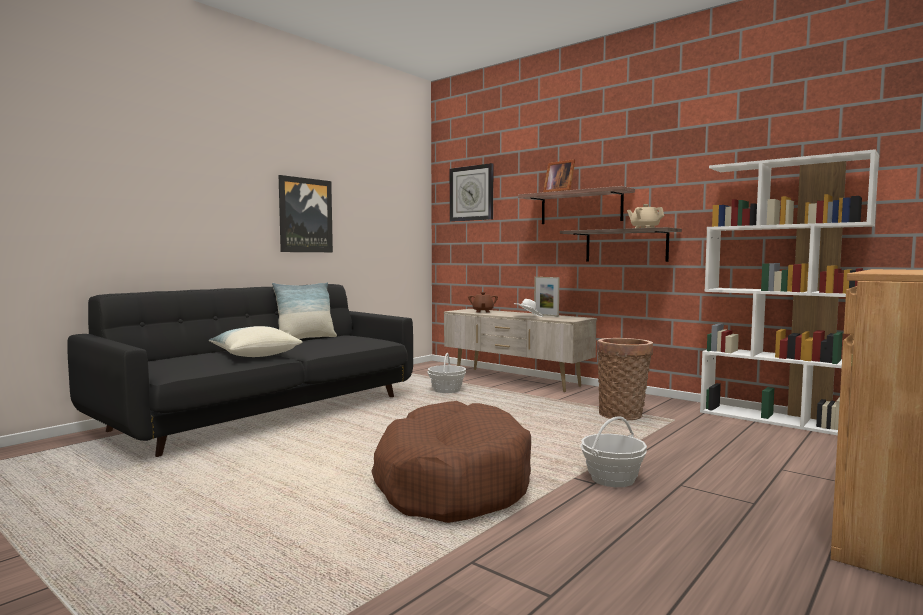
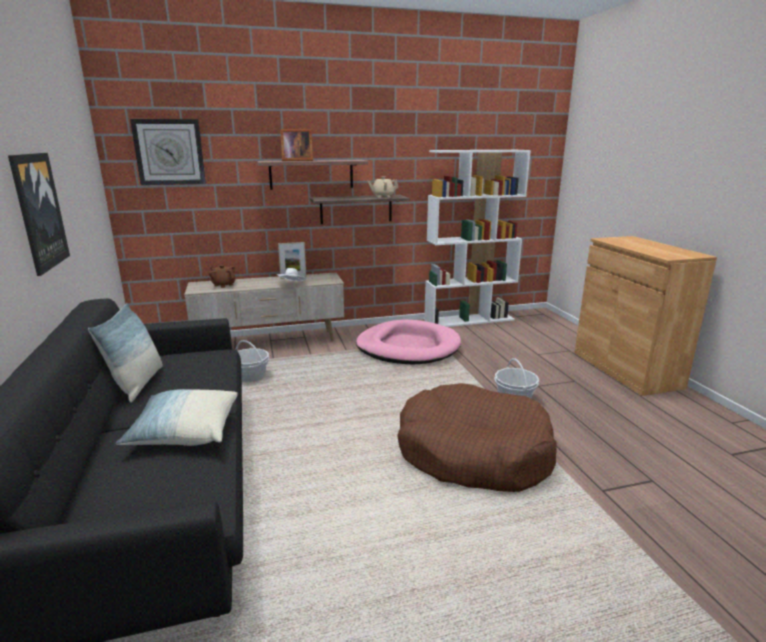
camera: 55 degrees left, 15 degrees up
(622, 414) = (408, 347): basket -> pink dog bed

